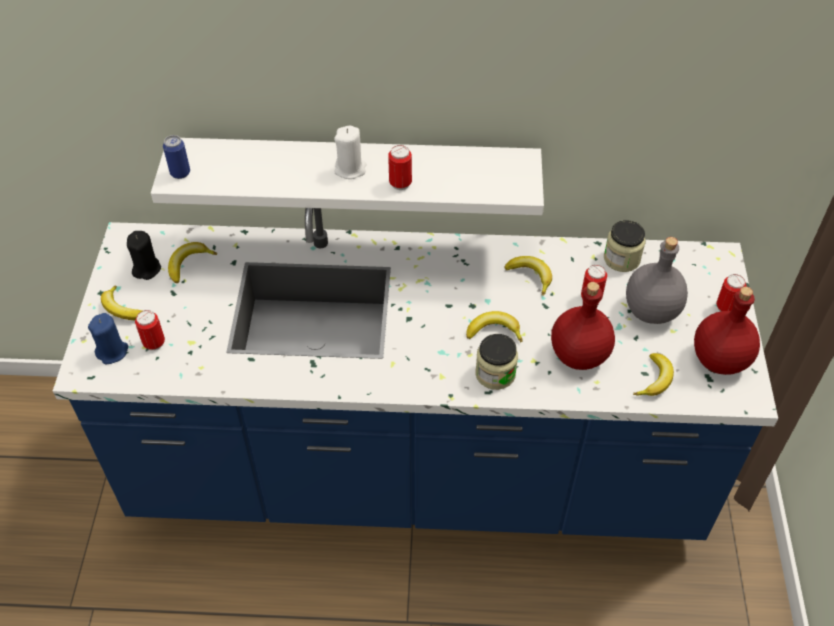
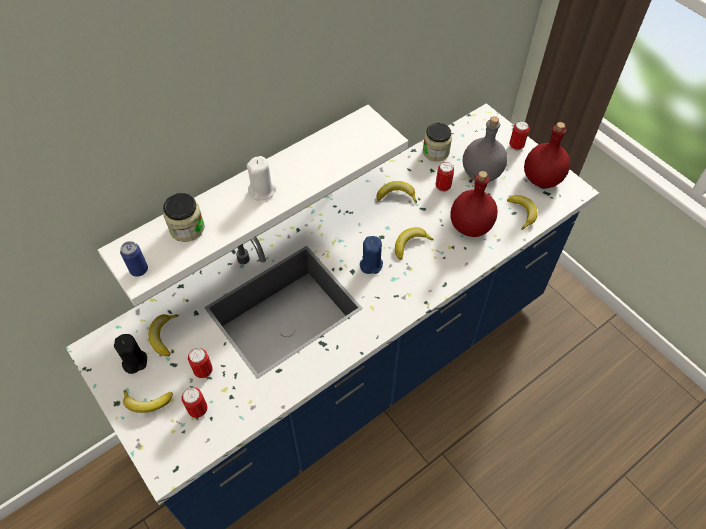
camera: 40 degrees left, 5 degrees up
(112, 351) = (172, 438): blue candle -> blue candle (371, 264)
(400, 184) = (306, 180): can -> can (203, 371)
(495, 374) = (437, 270): jar -> jar (187, 228)

